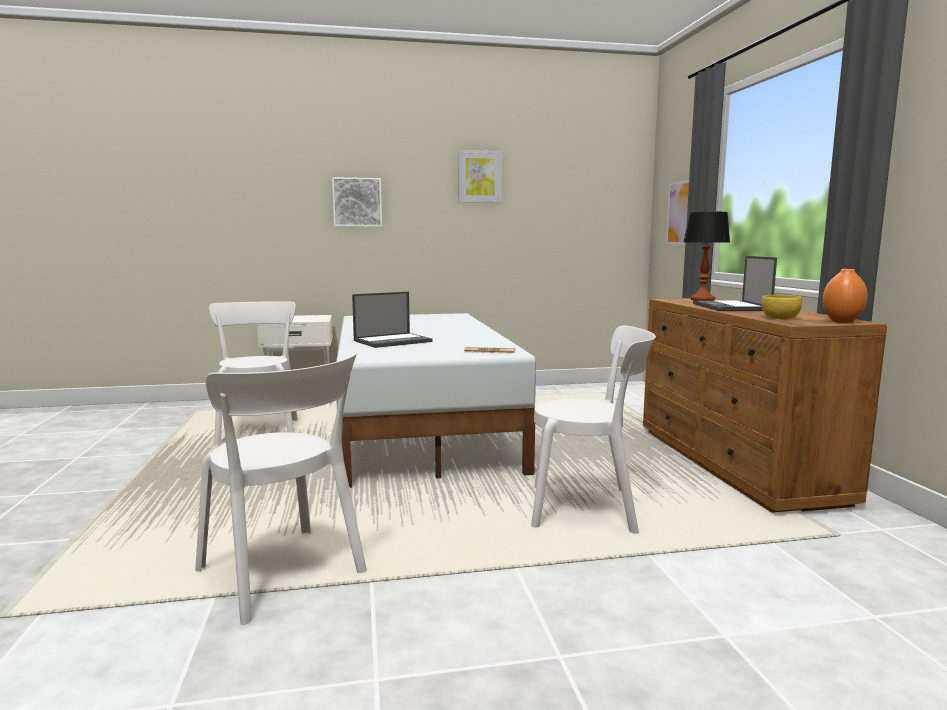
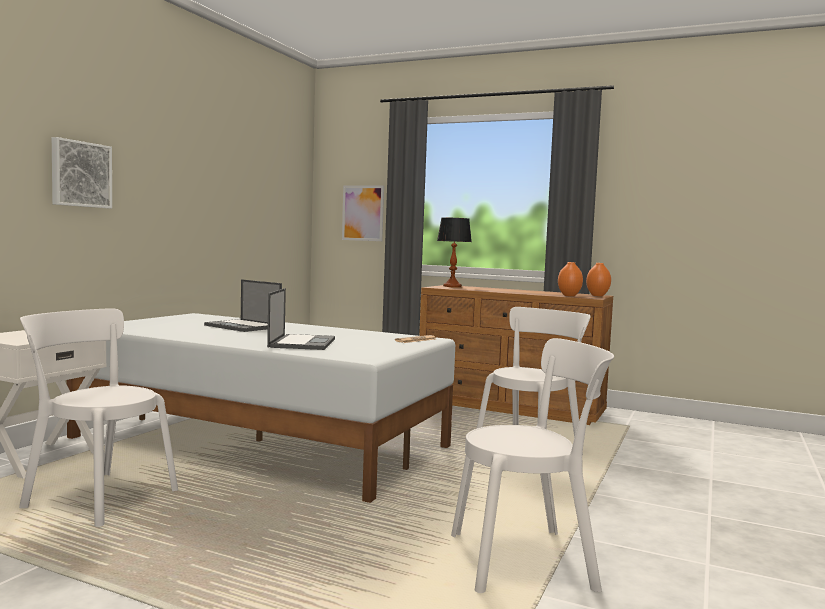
camera: 55 degrees left, 5 degrees down
(479, 177) = (198, 159): picture -> none
(731, 307) = (504, 290): laptop -> laptop (243, 326)
(780, 318) = (569, 295): yellow bowl -> orange vase

